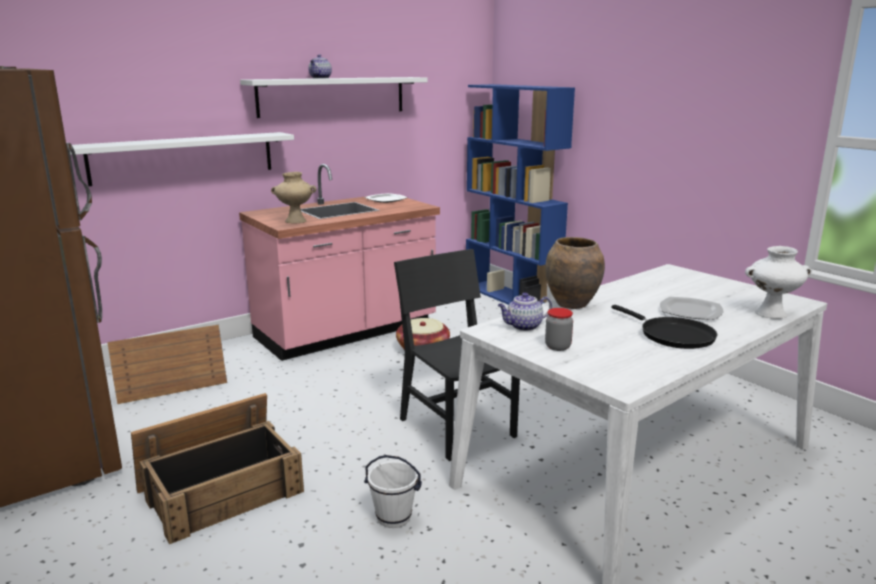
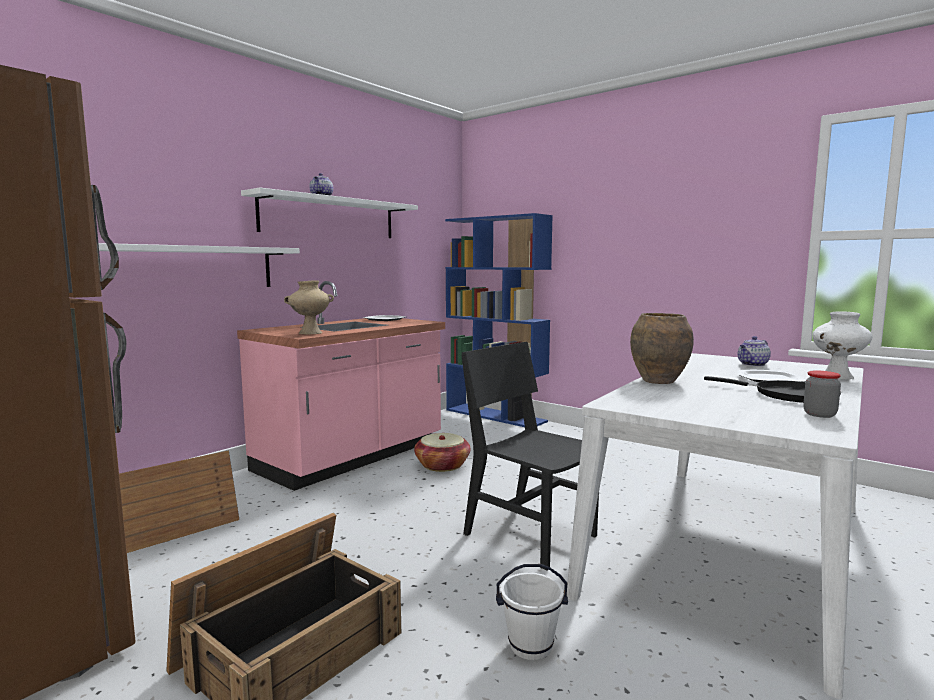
camera: 15 degrees left, 10 degrees down
(523, 326) = (642, 399): teapot -> teapot (753, 365)
(557, 347) = (703, 411): jar -> jar (819, 414)

